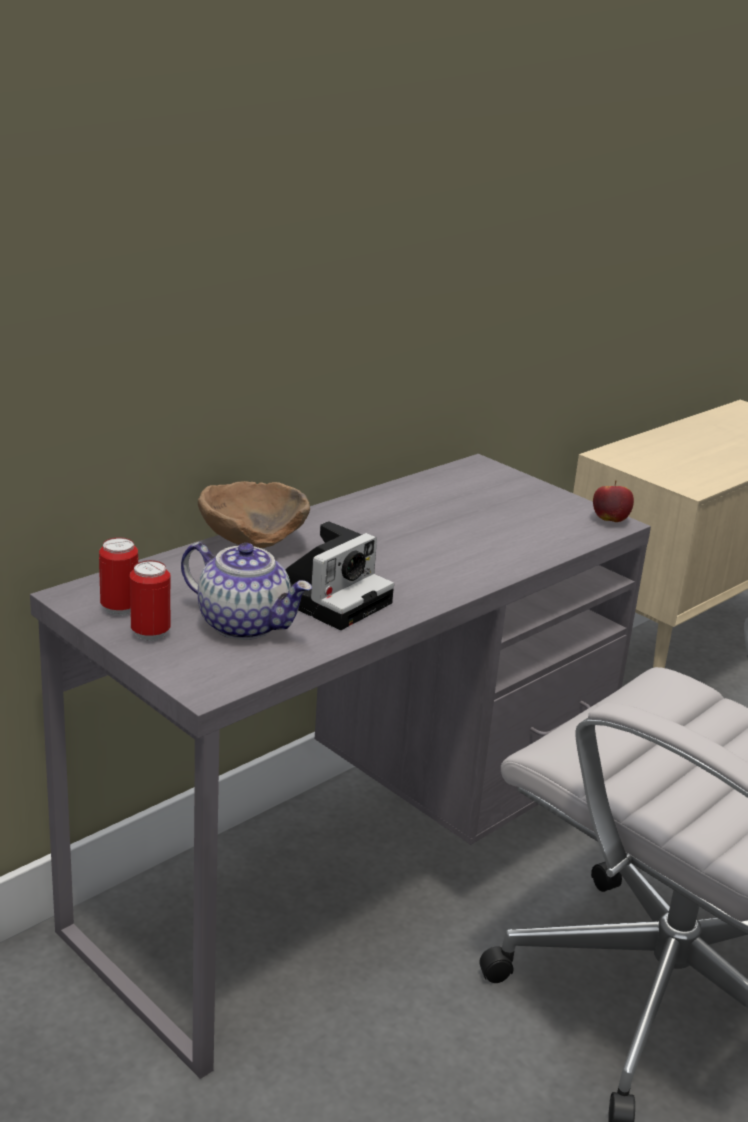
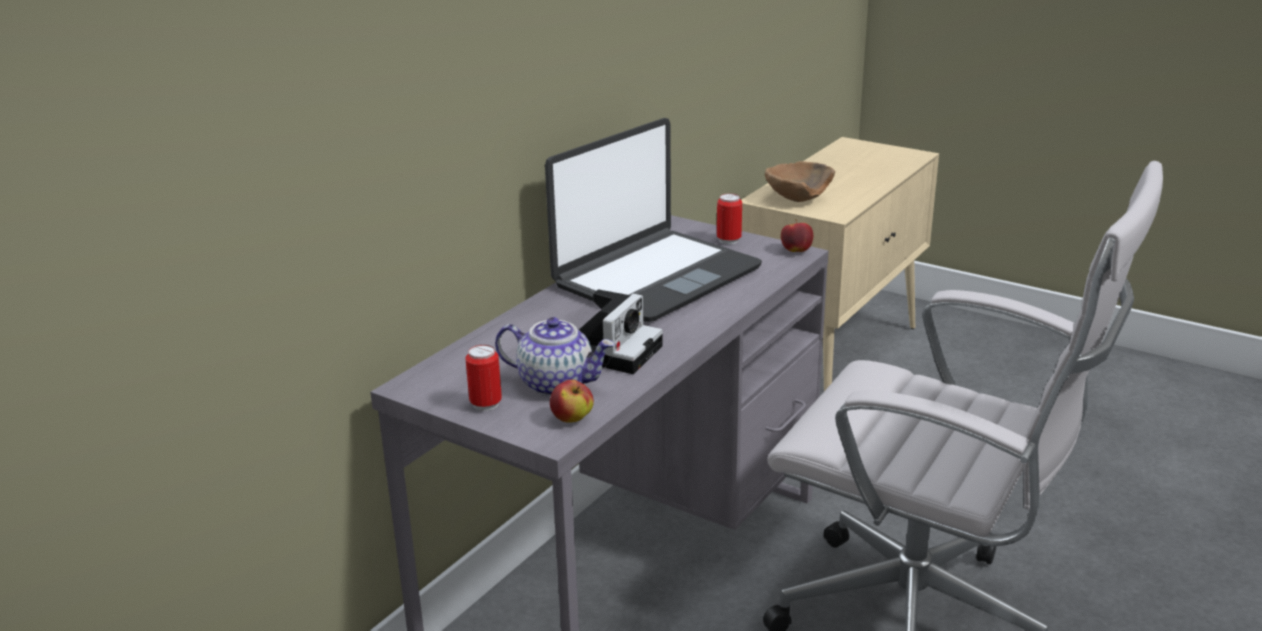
camera: 10 degrees left, 0 degrees up
(119, 608) = (450, 389): can -> can (728, 240)
(240, 670) = (572, 419): none -> apple
(252, 542) = (528, 318): brown bowl -> brown bowl (797, 199)
(425, 521) = (655, 277): none -> laptop

